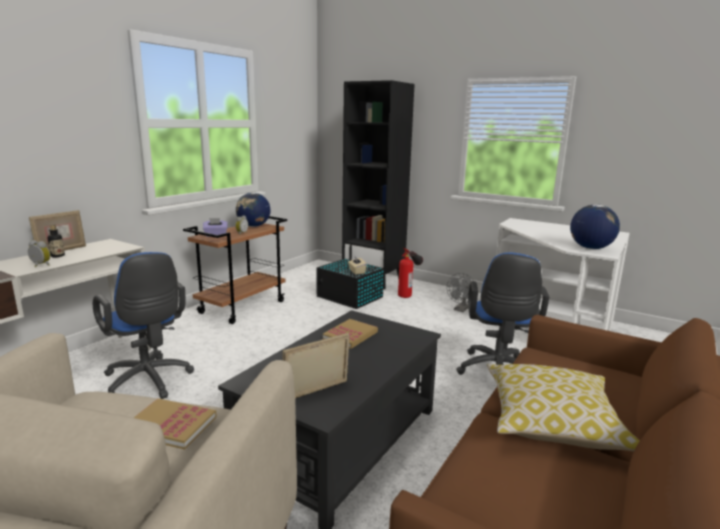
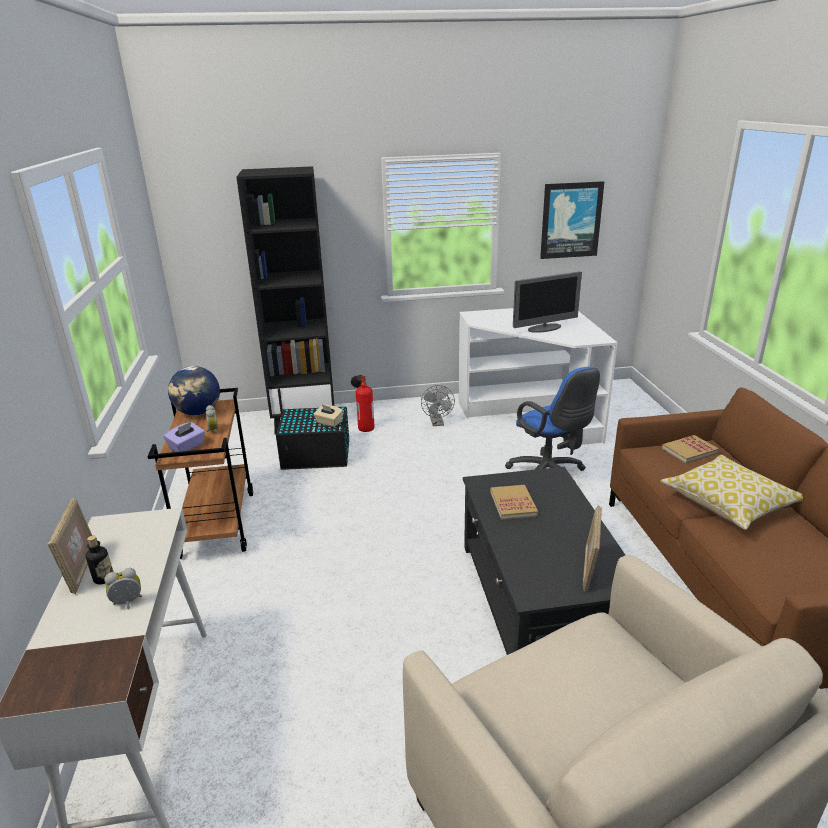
camera: 40 degrees left, 10 degrees up
(149, 382) = (282, 668): blue office chair -> none
(171, 425) = (589, 661): book -> book (689, 451)
(562, 238) = (544, 328): none -> monitor
(590, 248) = (583, 335): globe -> none
(649, 147) = (570, 220): none -> picture

